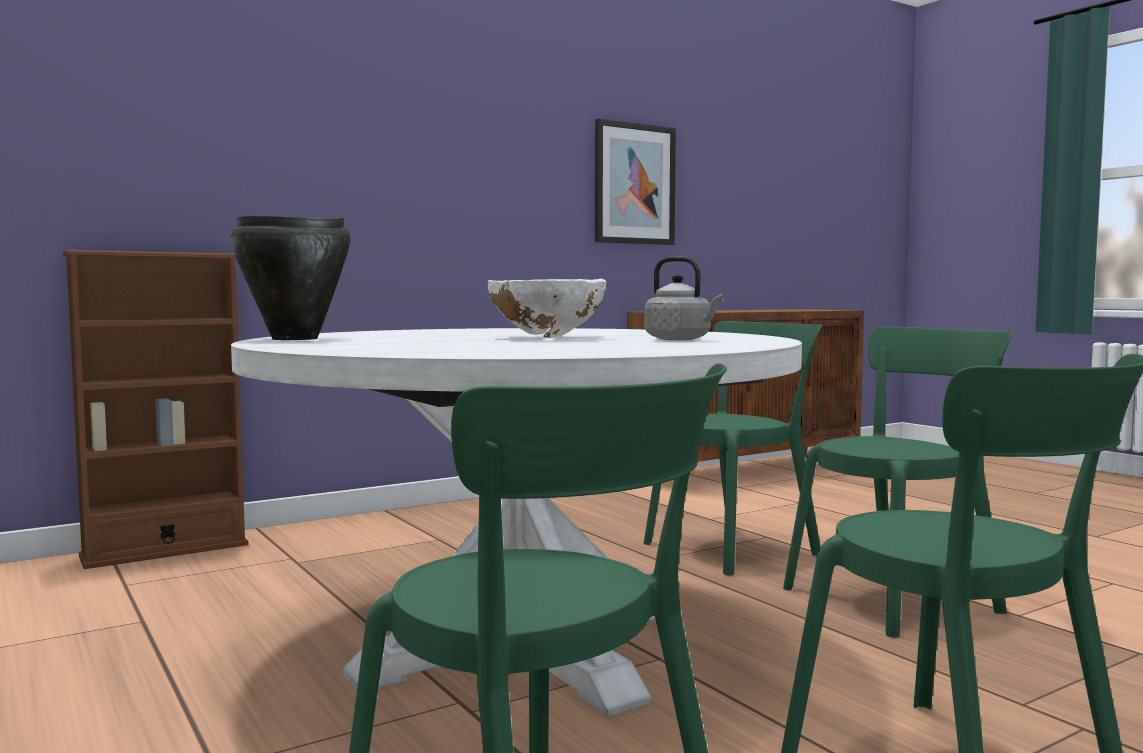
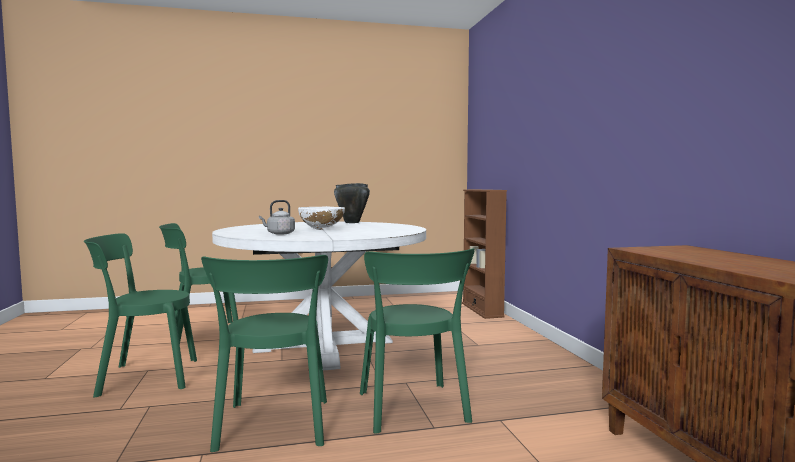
camera: 110 degrees right, 0 degrees up
(634, 184) = (714, 105): picture -> none

